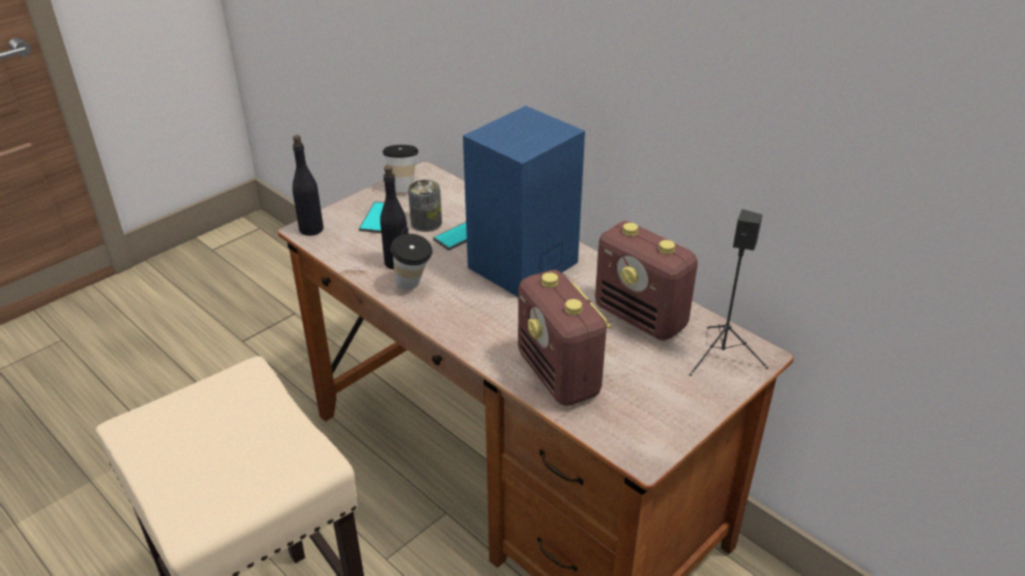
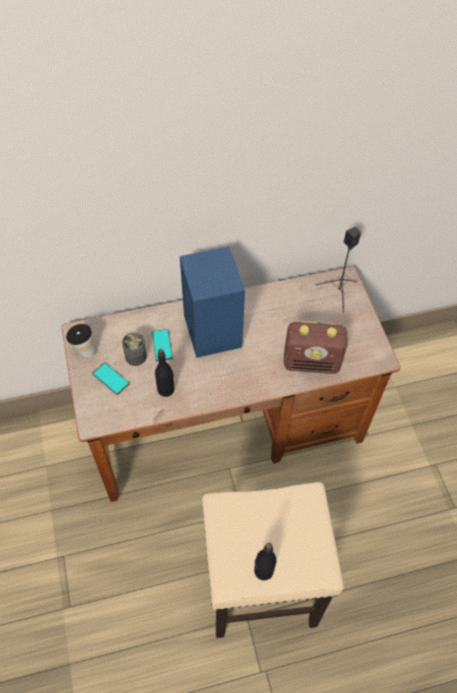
camera: 60 degrees left, 20 degrees up
(311, 229) = (94, 420): black bottle -> black bottle (263, 570)
(413, 286) = (194, 391): cup -> none
(641, 317) = (291, 305): radio -> none

